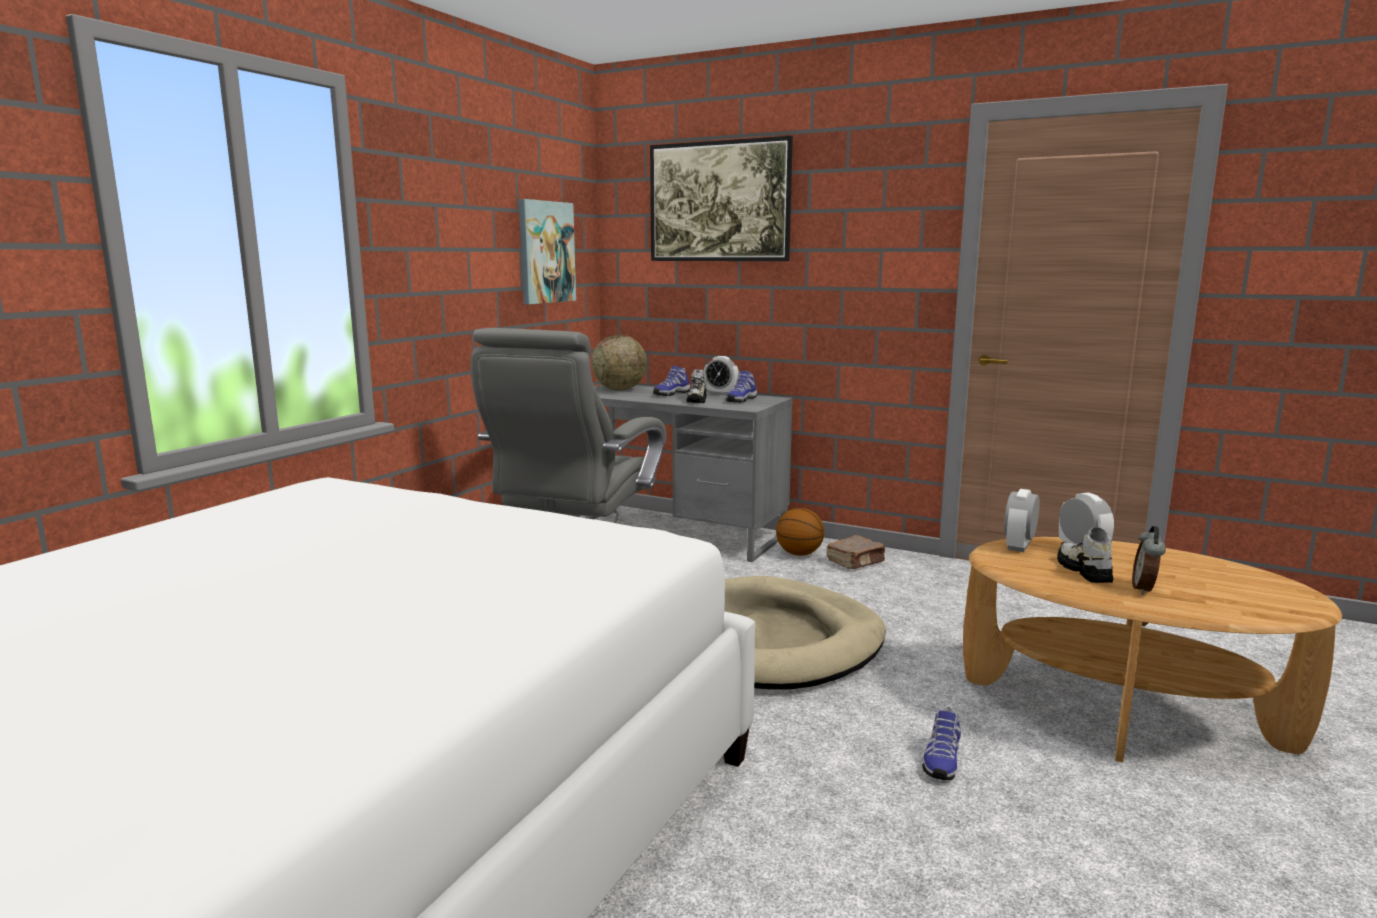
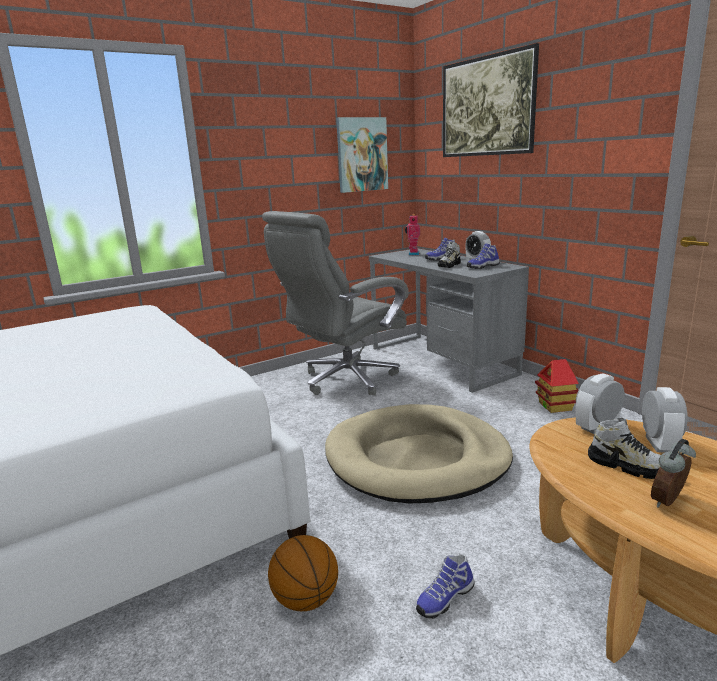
camera: 30 degrees right, 5 degrees up
(619, 390) = (412, 254): globe -> toy robot
(799, 554) = (515, 392): basketball -> basketball (306, 600)
(856, 562) = (555, 406): brown book -> toy house
(1084, 571) = (628, 466): shoe -> shoe turned 105 degrees clockwise

